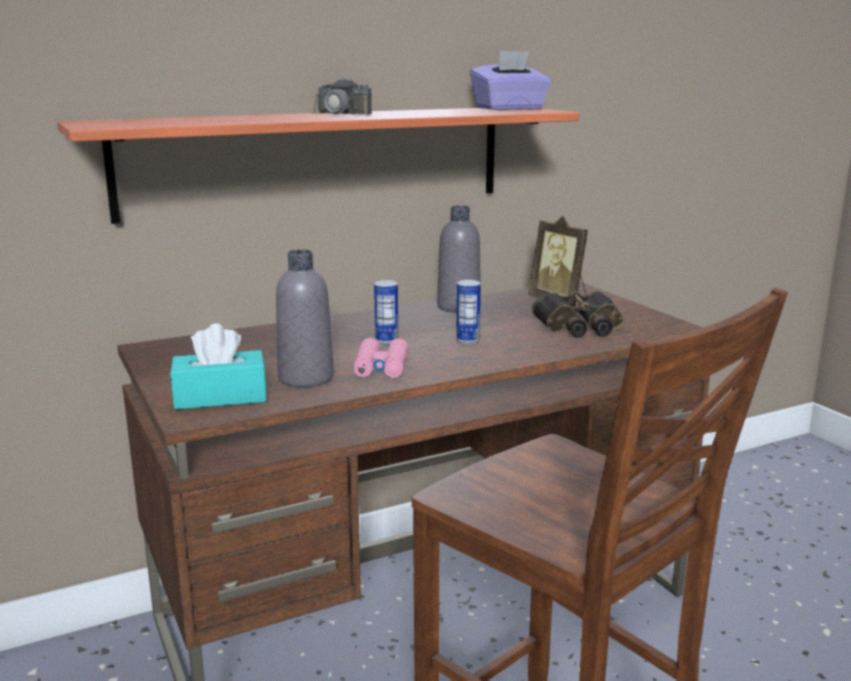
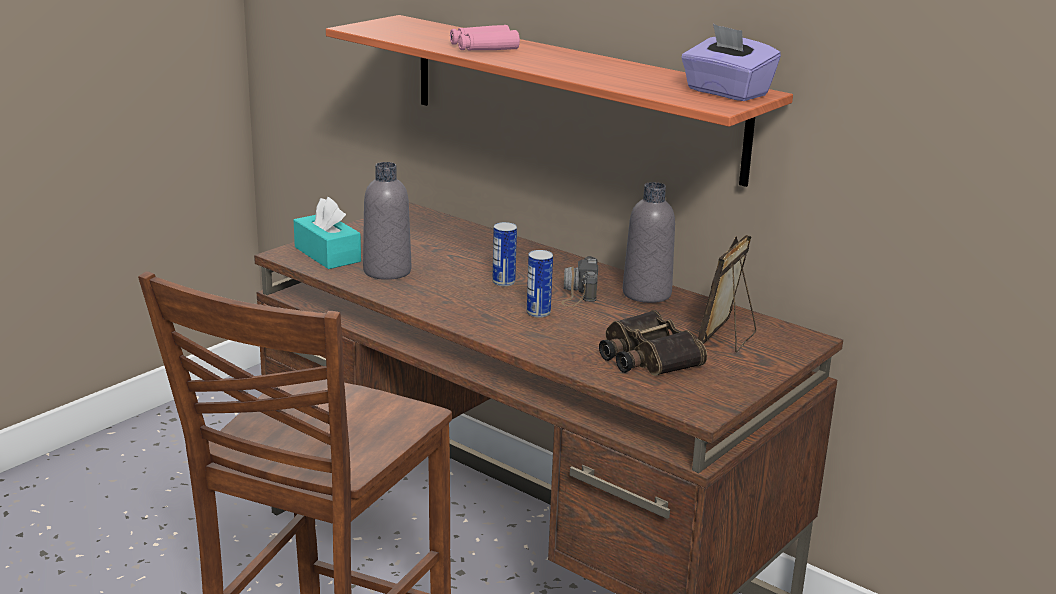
camera: 65 degrees right, 5 degrees up
(344, 114) = (557, 57): camera -> camera (579, 292)
(381, 368) = (432, 292): pink binoculars -> pink binoculars (483, 47)

